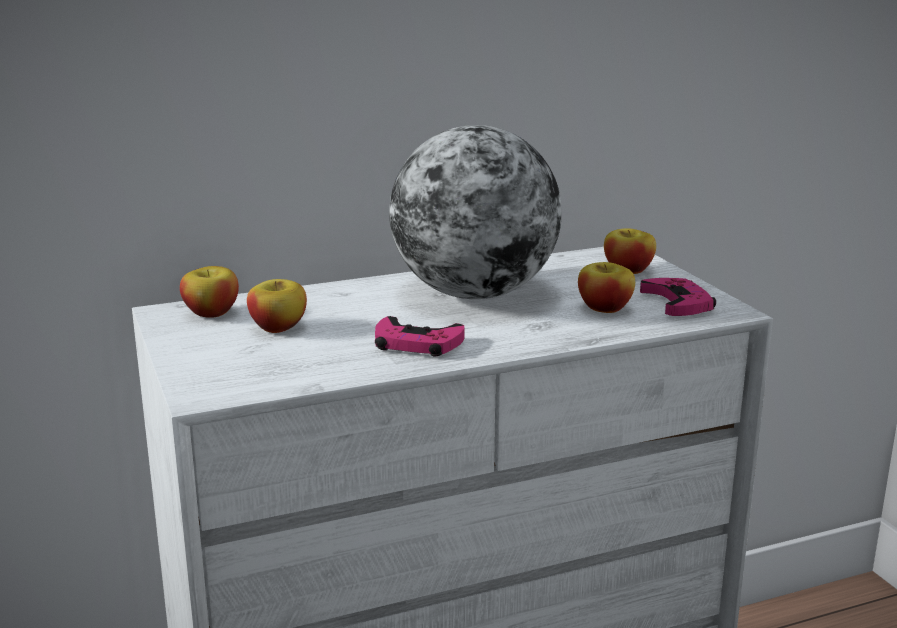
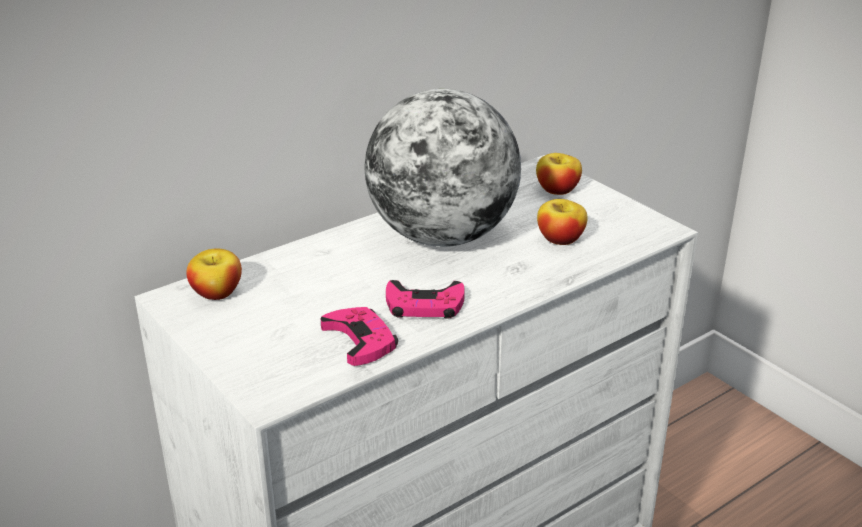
camera: 15 degrees left, 10 degrees up
(278, 327) = (290, 303): apple -> none
(678, 303) = (616, 225): pink game controller -> pink game controller (360, 340)

